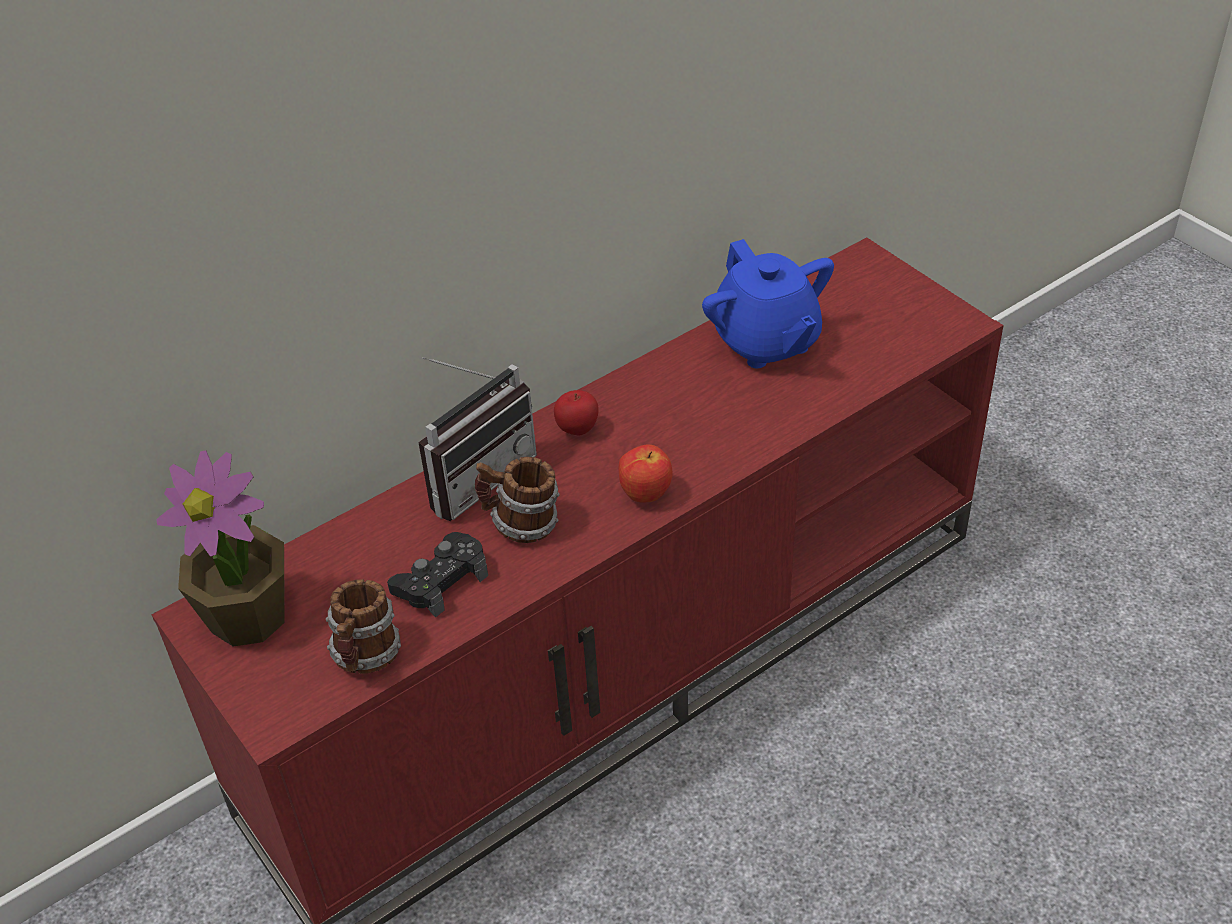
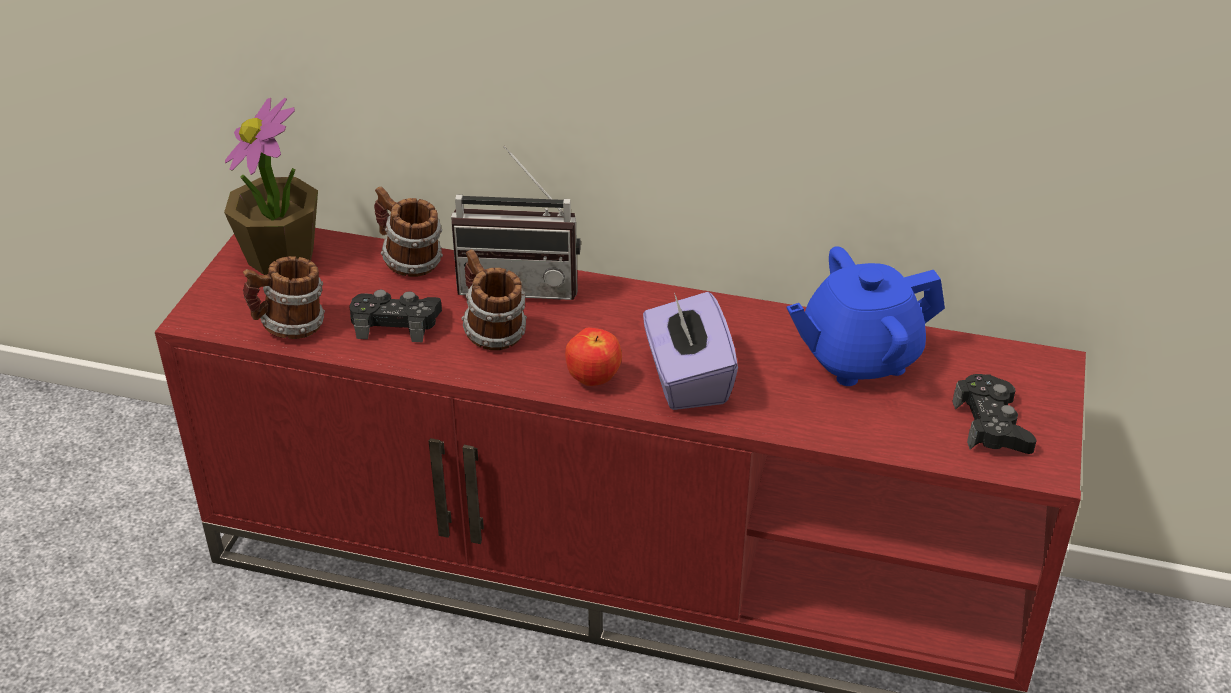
camera: 50 degrees right, 5 degrees down
(363, 531) = (409, 262): none -> mug
(577, 430) = (627, 308): apple -> none
(698, 442) = (686, 378): none -> purple tissue box
(766, 342) = (858, 358): blue teapot -> blue teapot turned 45 degrees clockwise
(898, 321) = (992, 425): none -> black game controller

